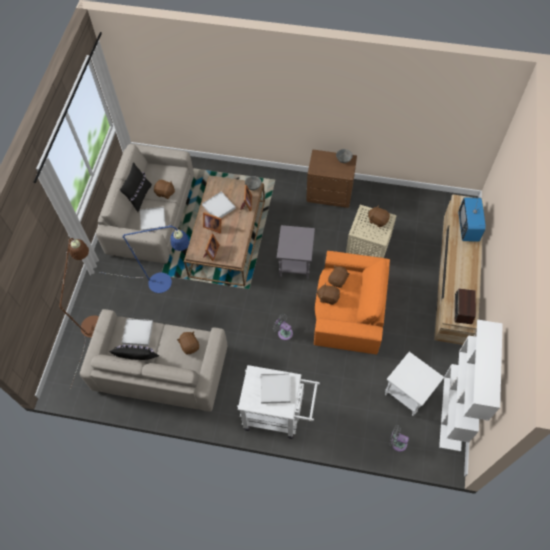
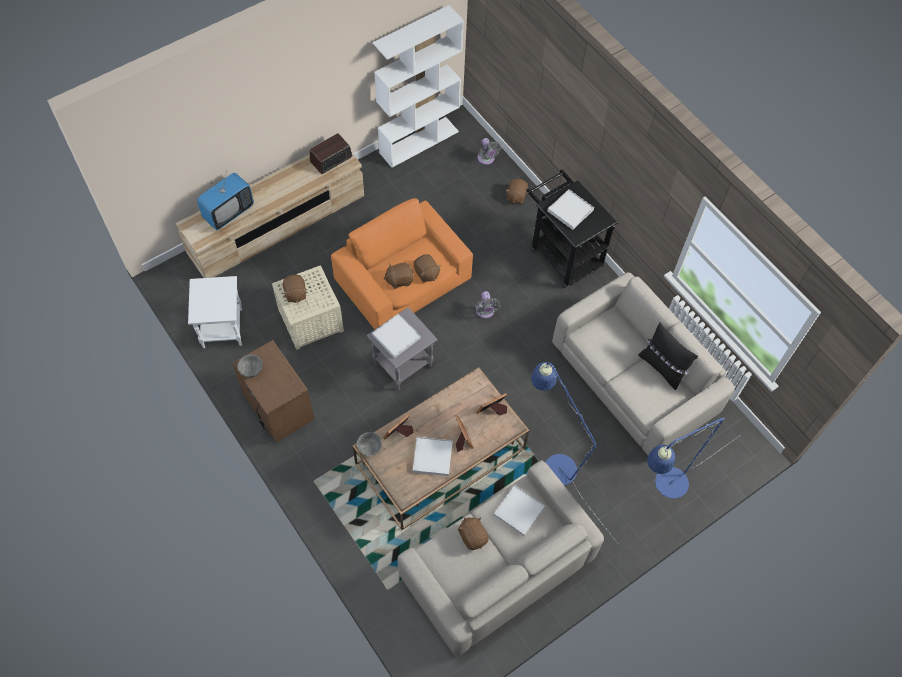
camera: 140 degrees left, 0 degrees up
(94, 320) = (665, 487): brown floor lamp -> blue floor lamp
(138, 332) = (641, 393): white tray -> white tray (396, 336)
(139, 197) = (507, 560): black pillow -> none
(190, 346) = (600, 338): brown plush toy -> brown plush toy (516, 196)
(278, 415) = (561, 253): white cart -> black cart
(408, 393) = (436, 180): white side table -> white side table (222, 328)

